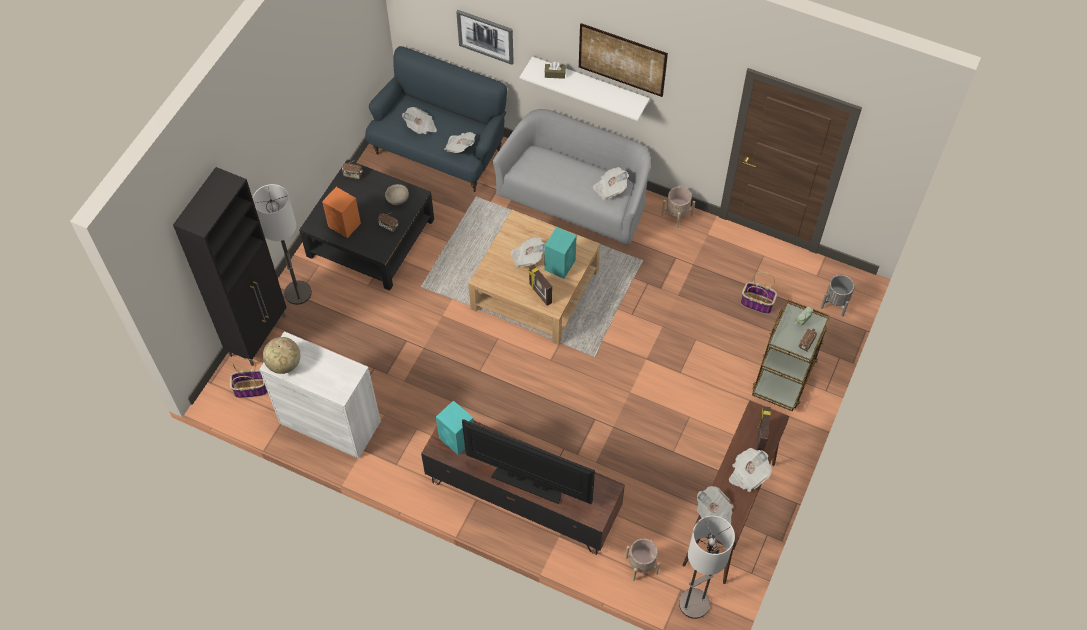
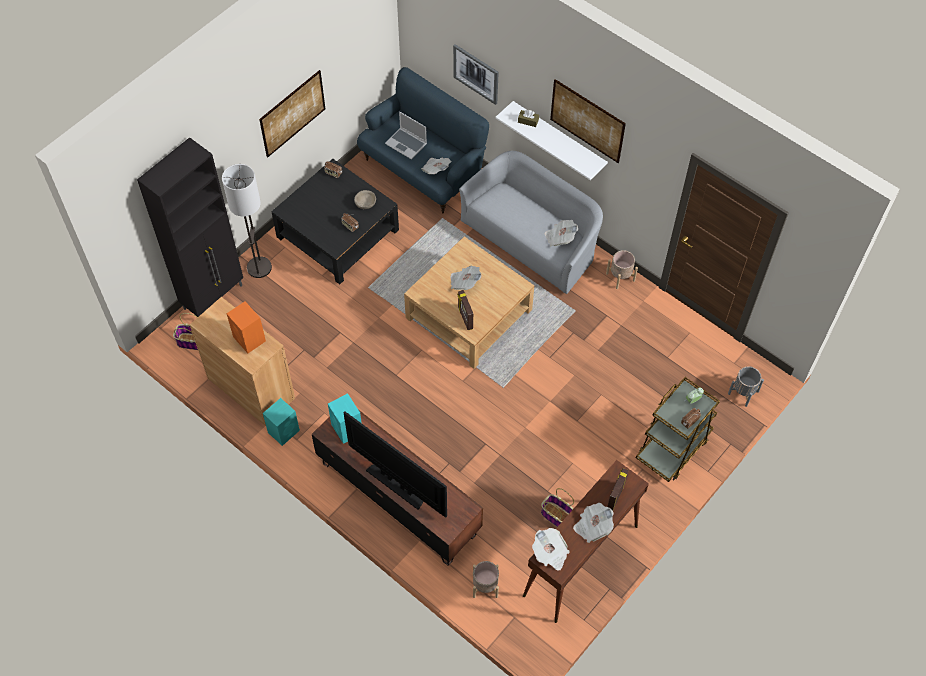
camera: 15 degrees right, 0 degrees up
(284, 364) = (212, 325): globe -> none
(304, 119) = (292, 113): none -> picture
(330, 422) = (251, 388): white cabinet -> brown cabinet
(345, 225) = (312, 216): orange speaker -> orange speaker (250, 339)
(420, 127) = (407, 144): newspaper -> laptop
(560, 264) = (492, 296): turquoise speaker -> turquoise speaker (284, 431)
(694, 604) = (522, 633): floor lamp -> none
(757, 303) = (669, 375): basket -> basket (557, 516)

